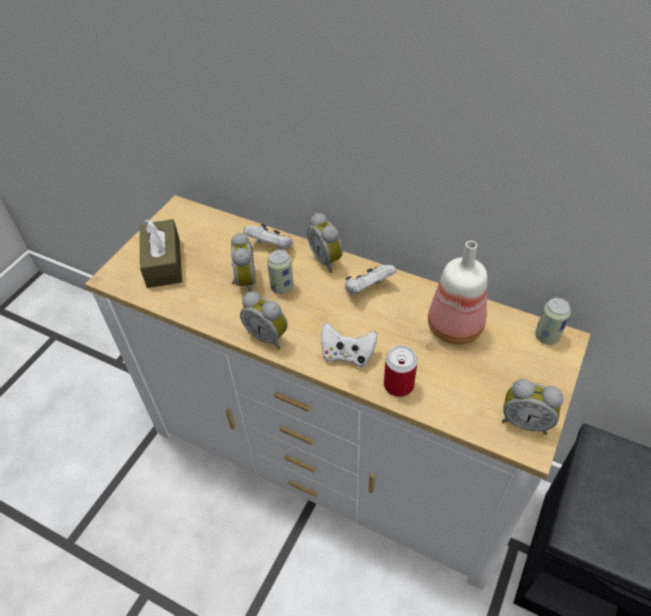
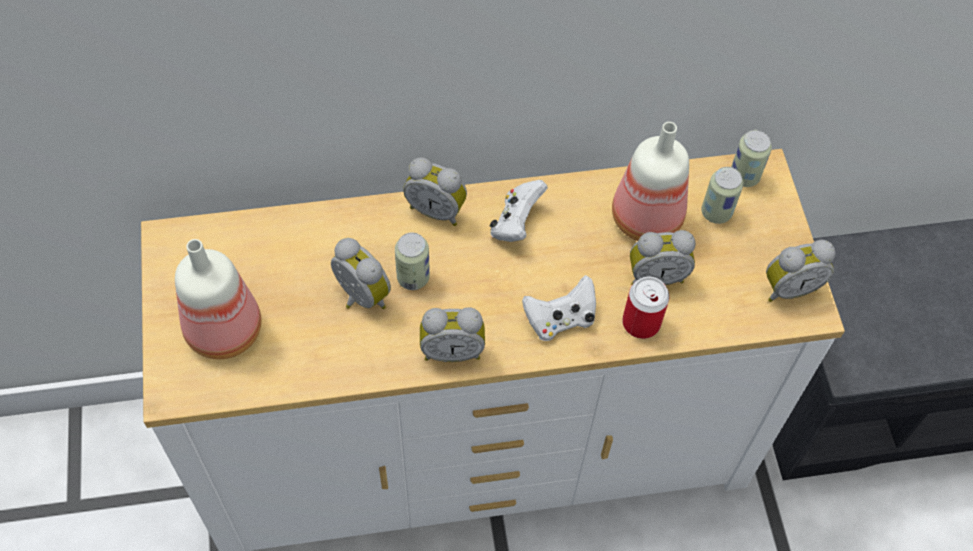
camera: 40 degrees left, 10 degrees up
(163, 263) = (227, 330): brown tissue box -> bottle
(271, 247) = (350, 229): white game controller -> none
(432, 363) = (655, 275): none -> alarm clock
(507, 347) = (716, 212): none -> can

